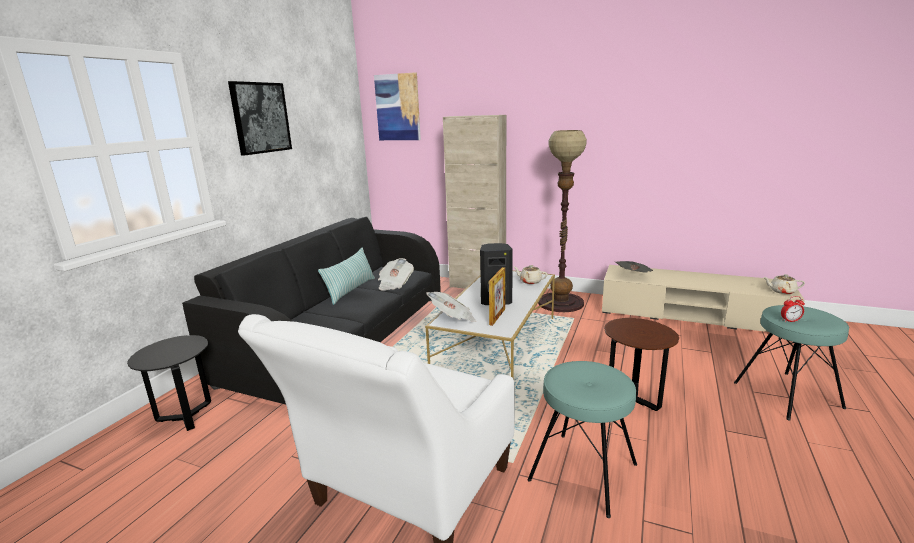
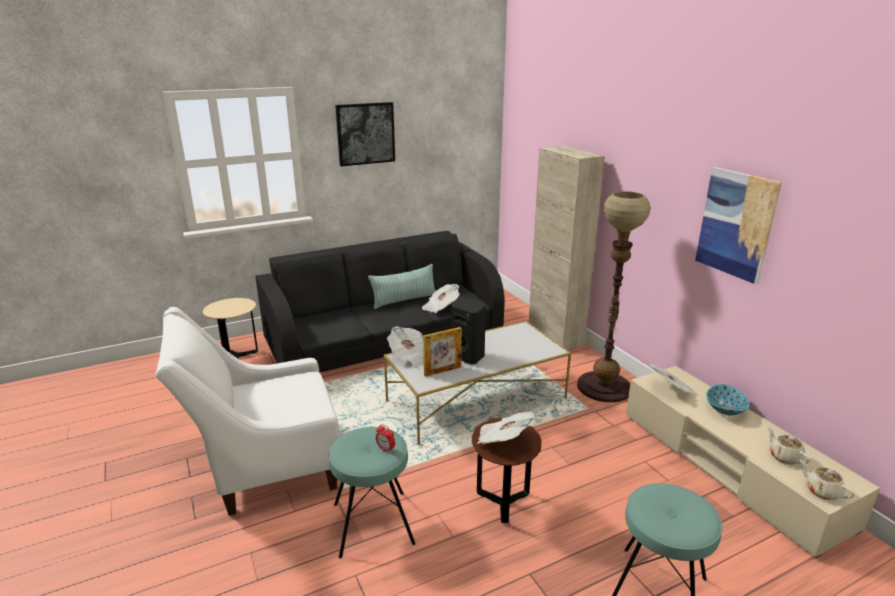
camera: 40 degrees right, 5 degrees up
(186, 417) = (237, 356): black side table -> beige side table
(398, 107) = (526, 124): picture -> picture (736, 224)
(530, 281) = (533, 350): beige teapot -> beige teapot (784, 457)
(640, 333) = (503, 440): none -> newspaper
(674, 275) = (724, 409): none -> bowl
(790, 321) = (644, 505): alarm clock -> alarm clock (385, 449)

